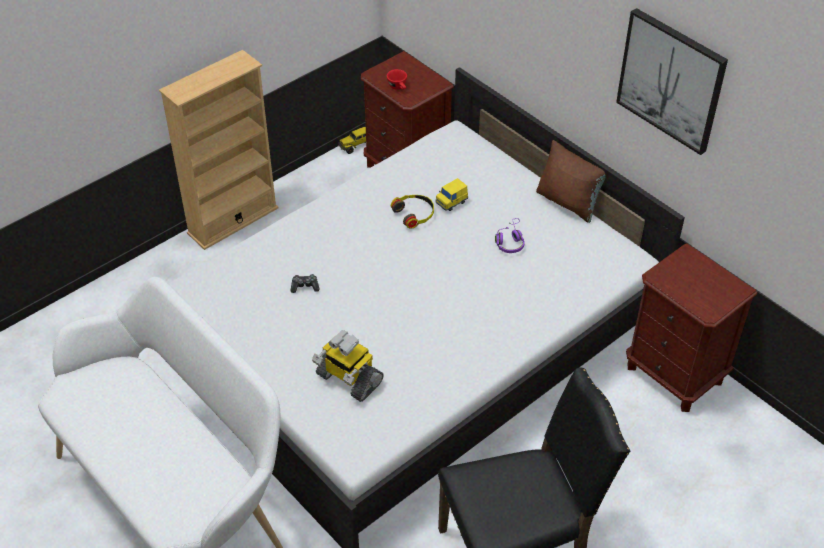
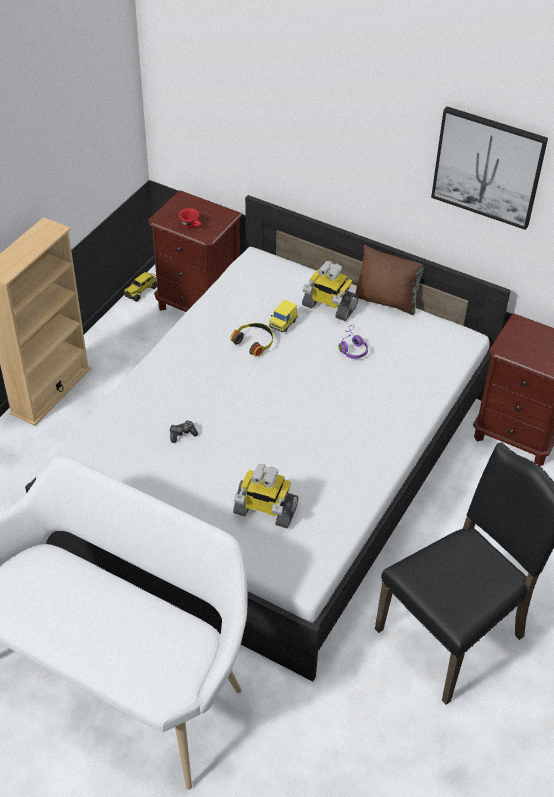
camera: 20 degrees left, 0 degrees up
(505, 195) = (328, 306): none -> toy robot

